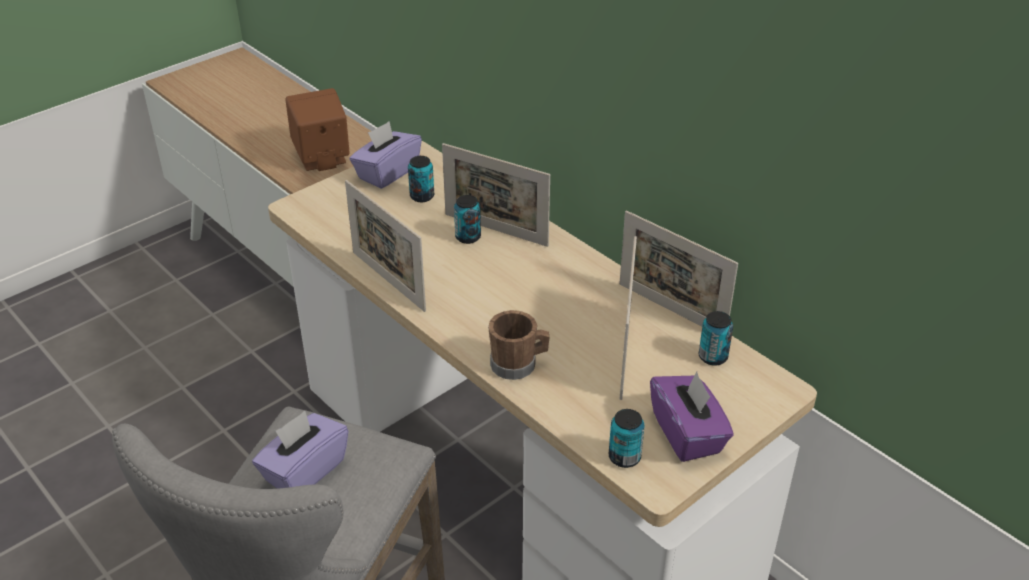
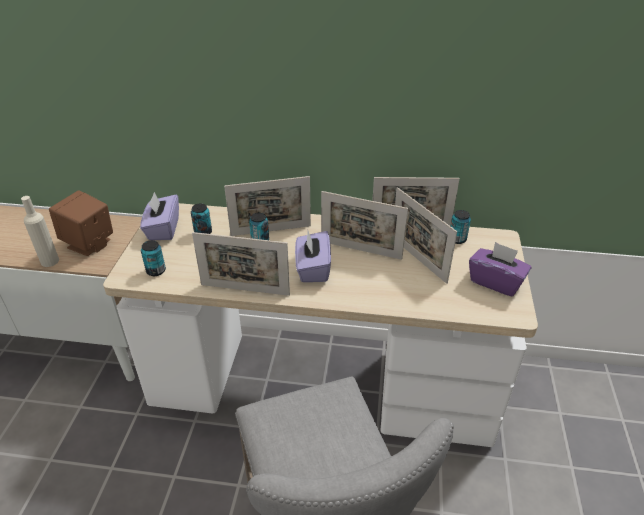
camera: 40 degrees left, 0 degrees up
(269, 159) = (50, 261): none -> beige bottle
(304, 471) = (311, 436): purple tissue box -> purple tissue box (313, 269)
(518, 364) = (377, 295): brown mug -> none
(569, 305) = (361, 250): none -> picture frame
(624, 457) = (486, 310): can -> can (156, 271)

